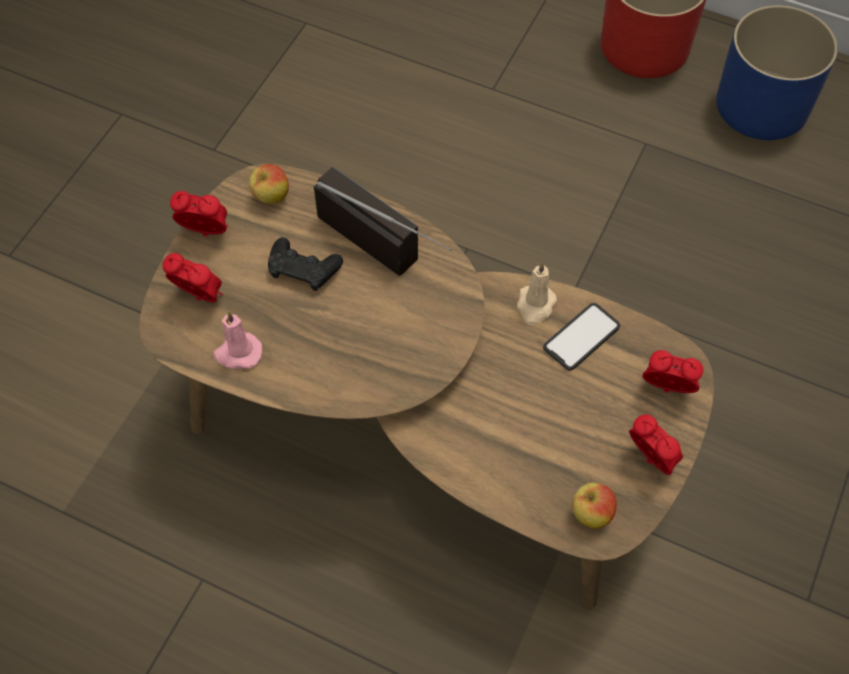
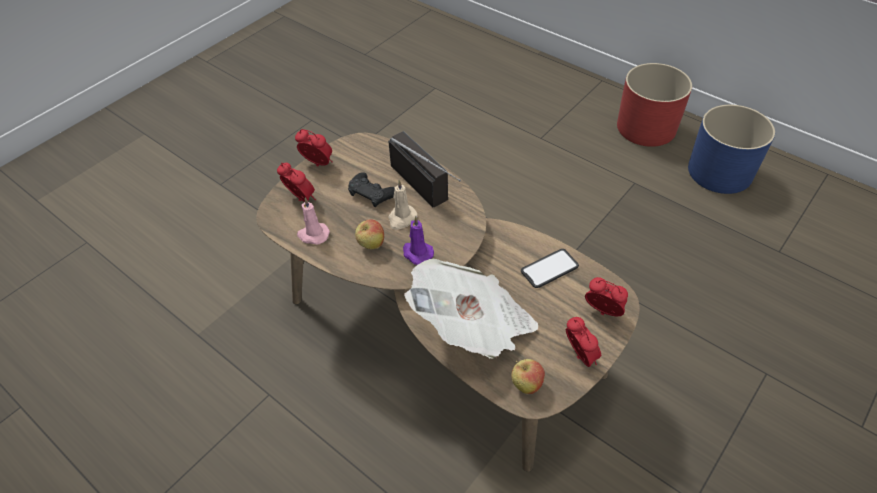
camera: 15 degrees right, 10 degrees down
(271, 198) = (365, 151): apple -> apple (371, 245)
(397, 354) = (417, 253): none -> purple candle
(499, 444) = (473, 326): none -> newspaper
(535, 306) = (522, 244): beige candle -> beige candle (401, 219)

